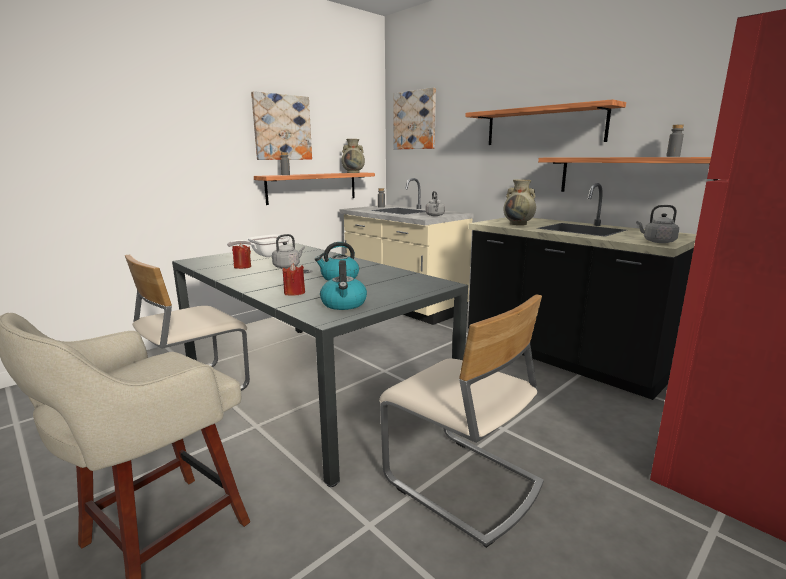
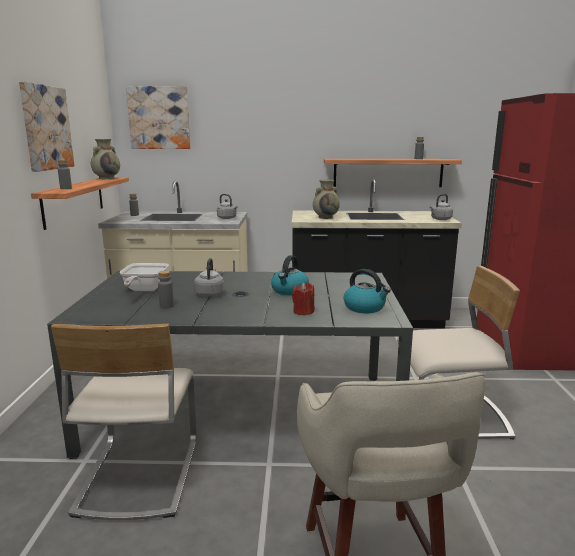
camera: 45 degrees left, 0 degrees up
(242, 267) = (166, 306): red candle -> grey bottle
(543, 126) = (312, 132): shelf -> none

